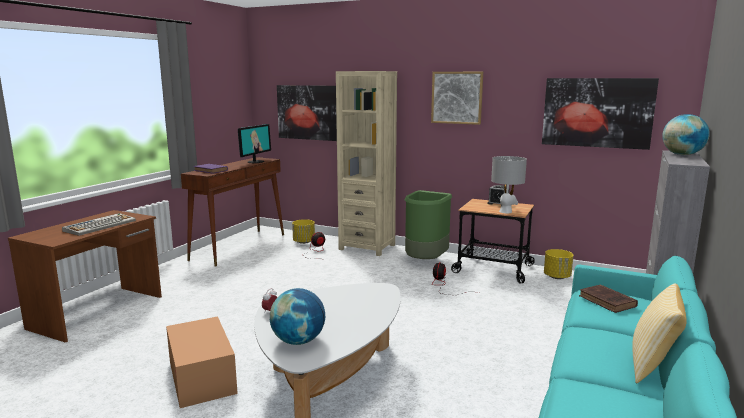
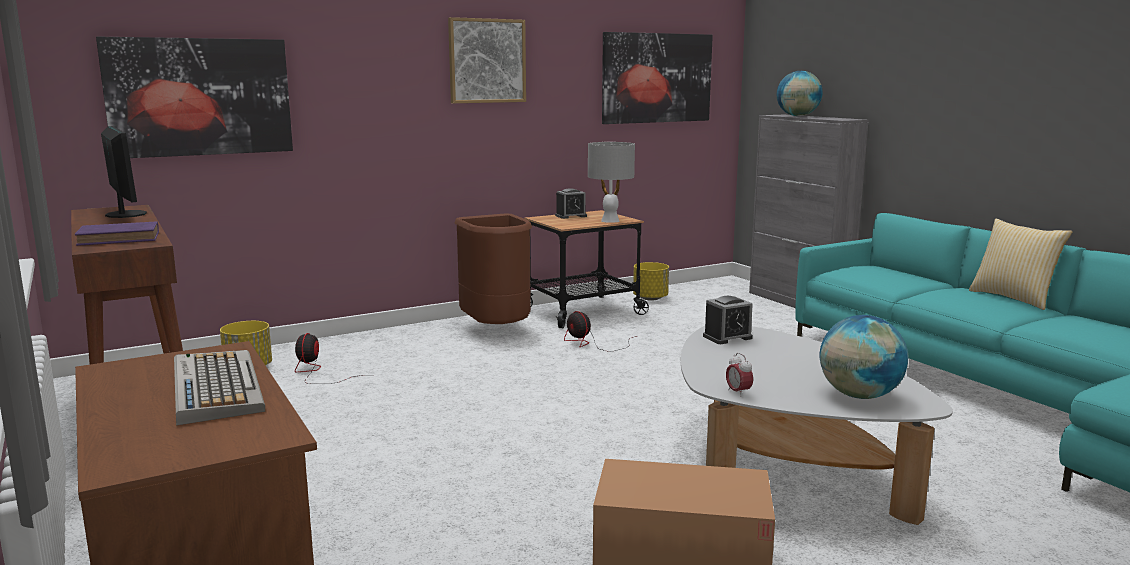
camera: 55 degrees left, 0 degrees up
(365, 292) = (727, 337): none -> alarm clock
(367, 247) = (372, 340): beige bookcase -> none
(426, 261) = (497, 329): green trash can -> brown trash can
(608, 302) = (872, 273): brown book -> none

